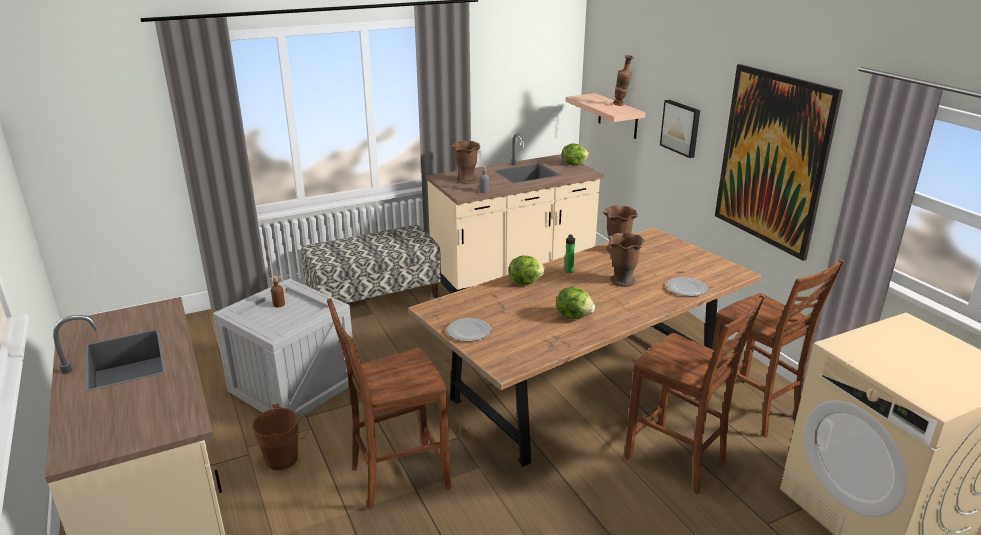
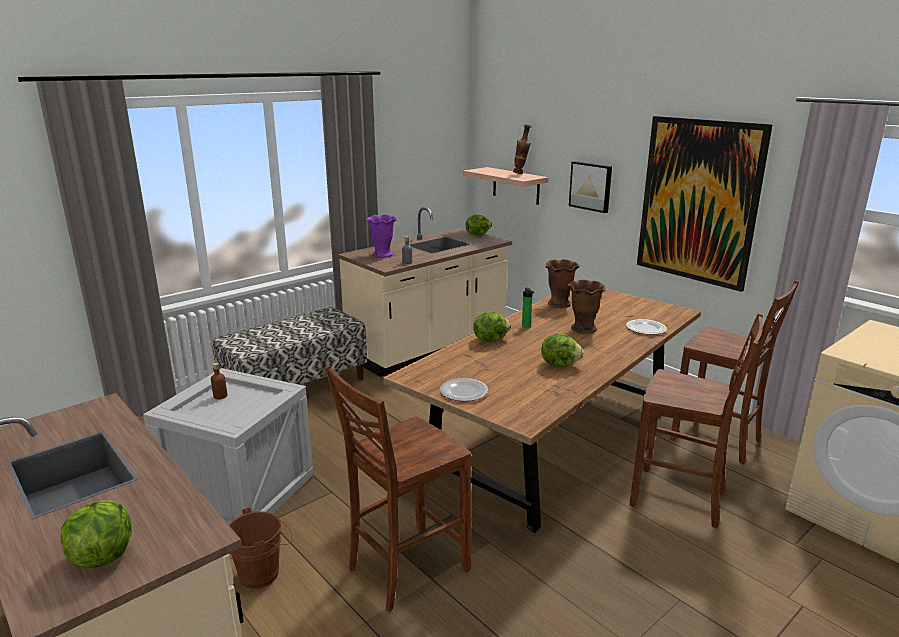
camera: 15 degrees left, 5 degrees down
(119, 426) = (102, 555): none -> lettuce
(466, 180) = (382, 255): brown vase -> purple vase

